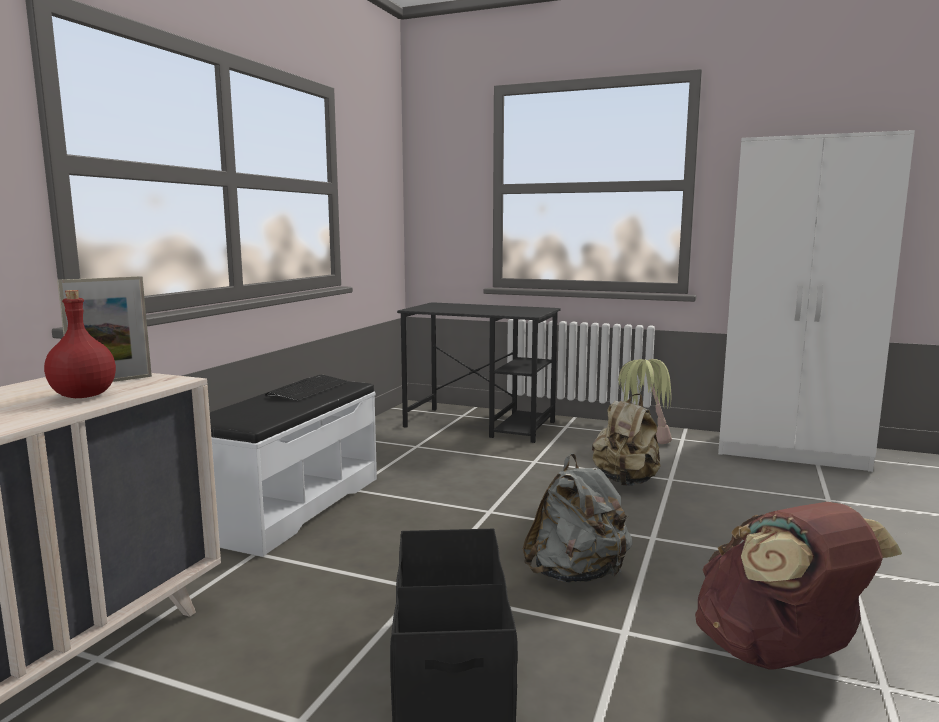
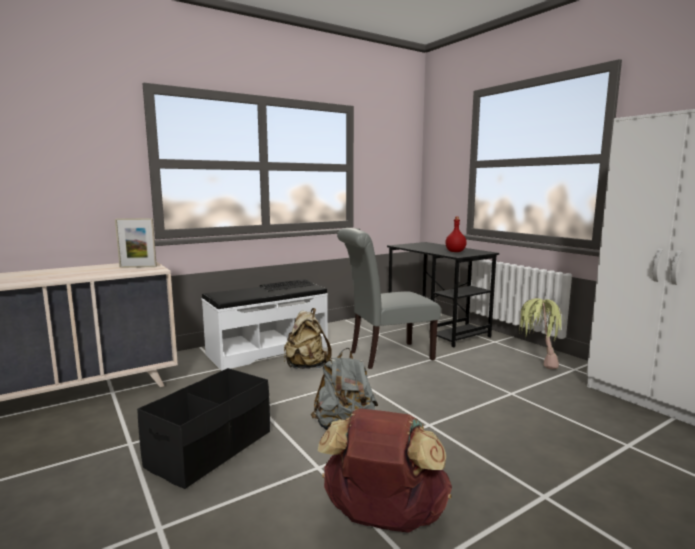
camera: 35 degrees right, 0 degrees up
(83, 396) = (111, 271): red bottle -> red bottle (455, 251)
(475, 472) = (386, 356): none -> grey chair
(626, 482) = (474, 386): beige backpack -> beige backpack (306, 366)

